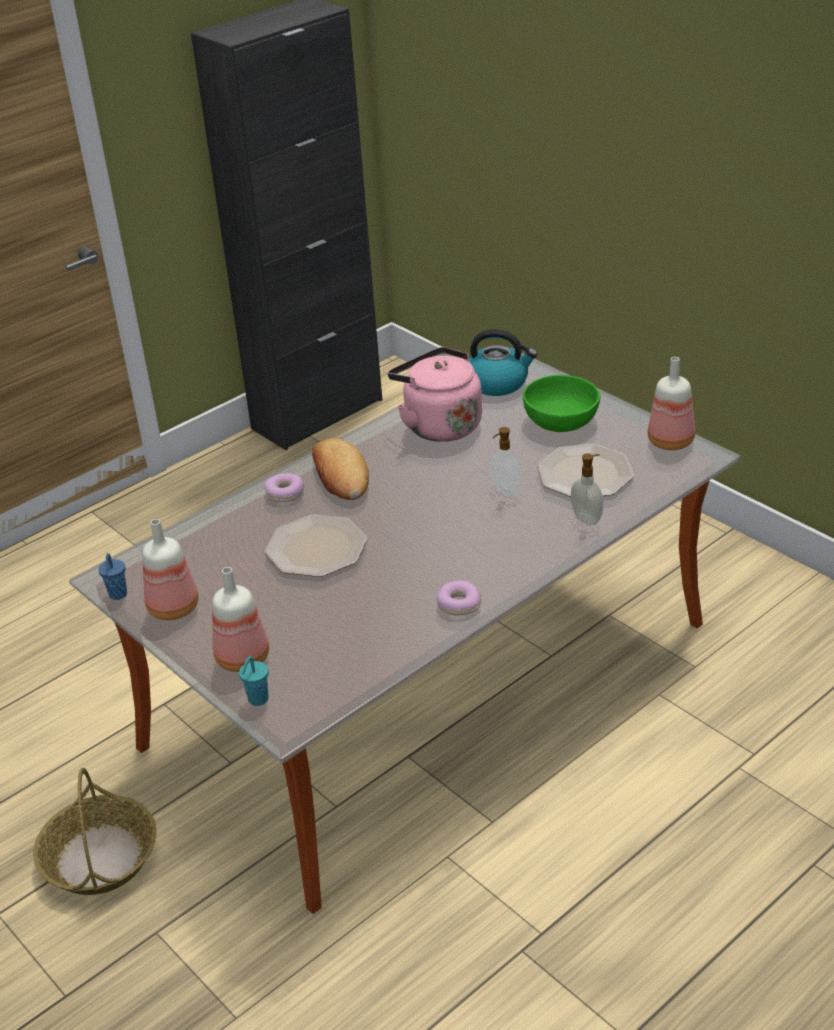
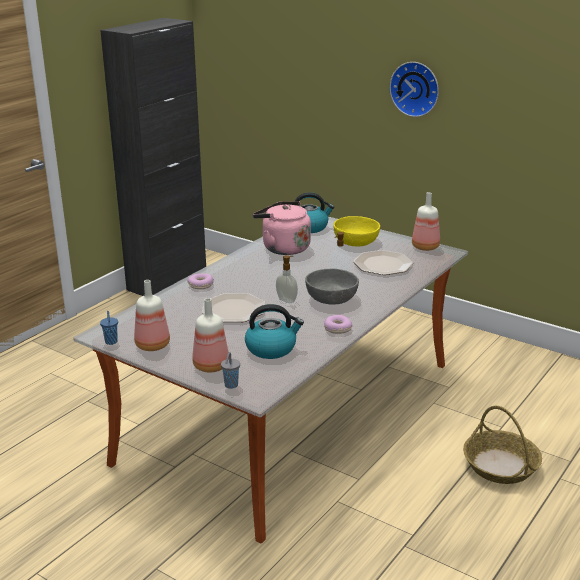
camera: 15 degrees left, 10 degrees down
(100, 858) = (101, 530): basket -> basket (501, 466)
(257, 700) = (231, 385): turquoise cup -> grey cup
(340, 476) = (233, 275): bread -> none
(344, 633) = (272, 348): none -> kettle
(474, 539) = (331, 298): none -> grey bowl
(561, 420) = (356, 241): green bowl -> yellow bowl
(587, 518) = (395, 284): soap dispenser -> soap dispenser (287, 300)
(696, 154) = (416, 88): none -> wall clock

